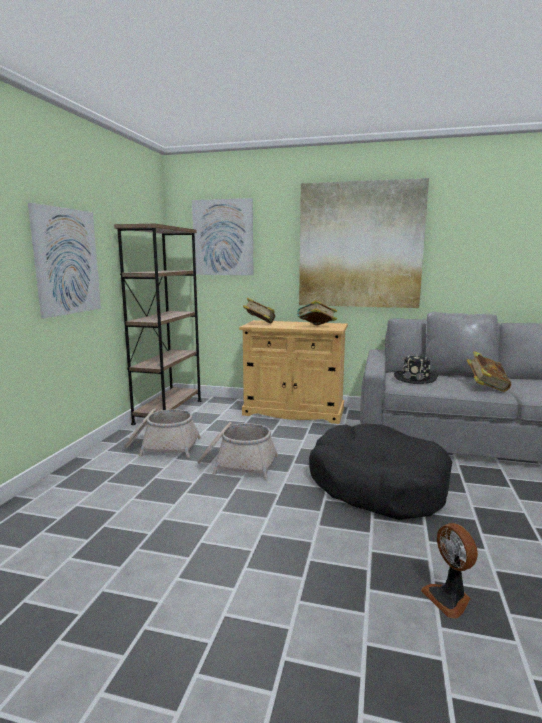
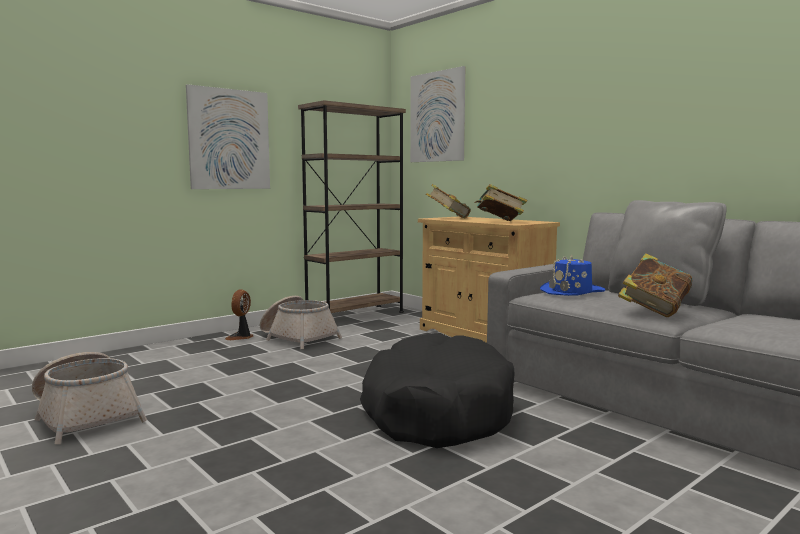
camera: 35 degrees right, 5 degrees down
(237, 464) = (334, 363): basket -> basket (87, 416)
(360, 245) = (579, 113): picture -> none
(415, 378) = (572, 291): black hat -> blue hat
(449, 598) = (307, 505): fan -> fan (240, 337)

